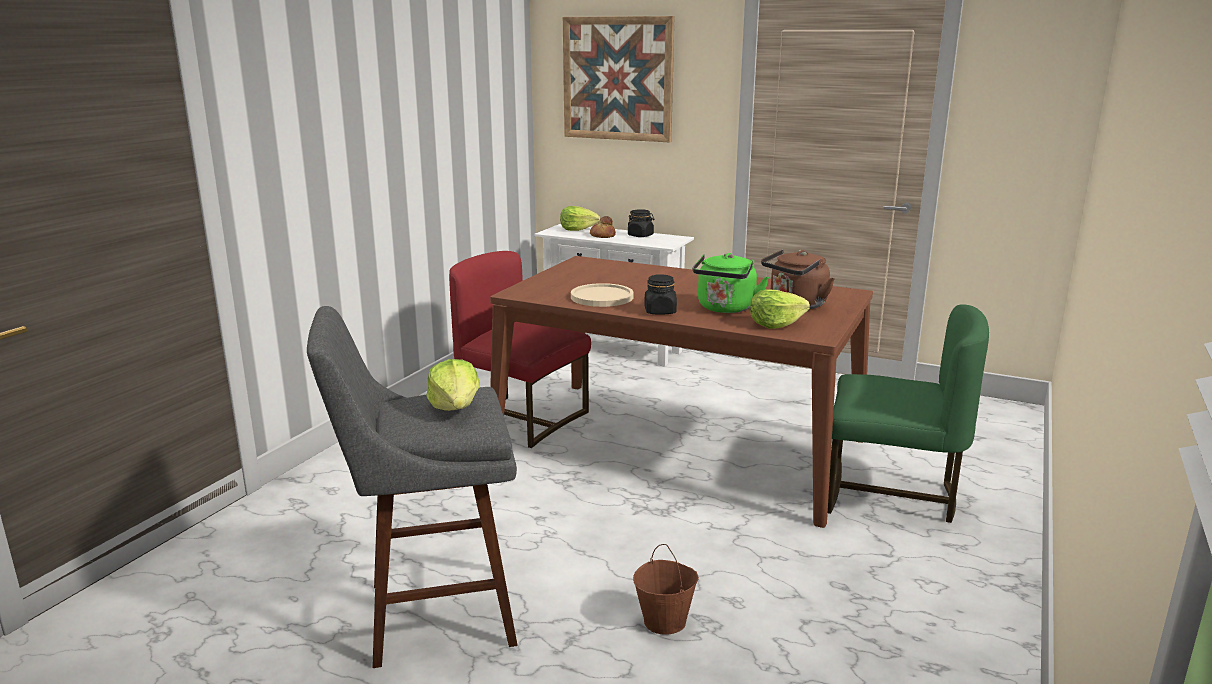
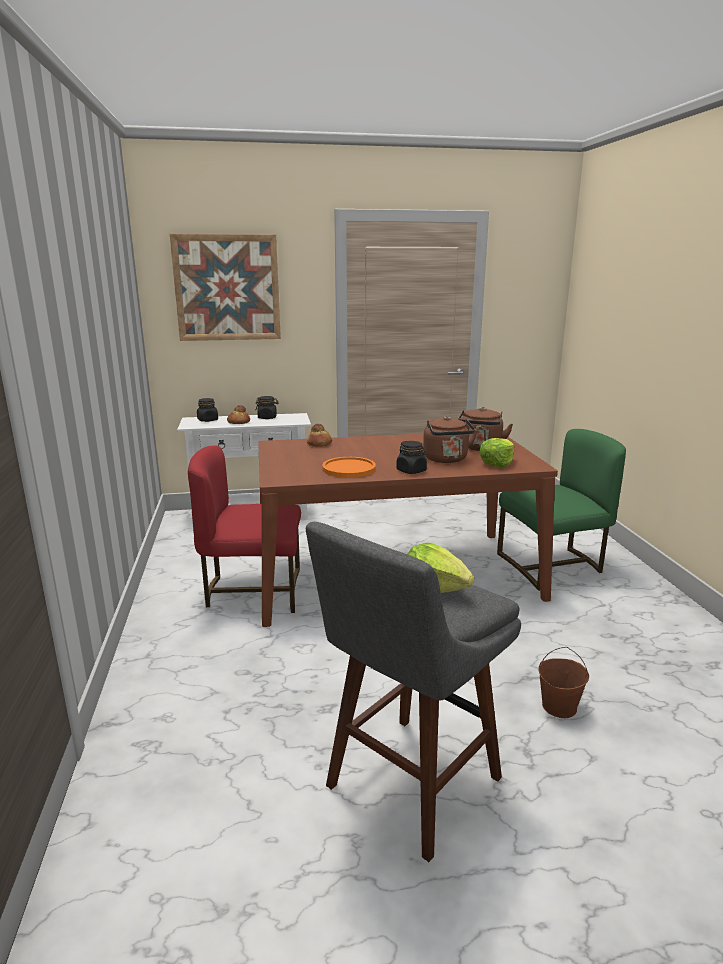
camera: 35 degrees left, 0 degrees up
(577, 229) = (208, 420): lettuce -> black jar
(602, 297) = (349, 469): beige plate -> orange plate
(626, 269) = (319, 444): none -> bread
(725, 309) = (446, 459): green kettle -> brown kettle

